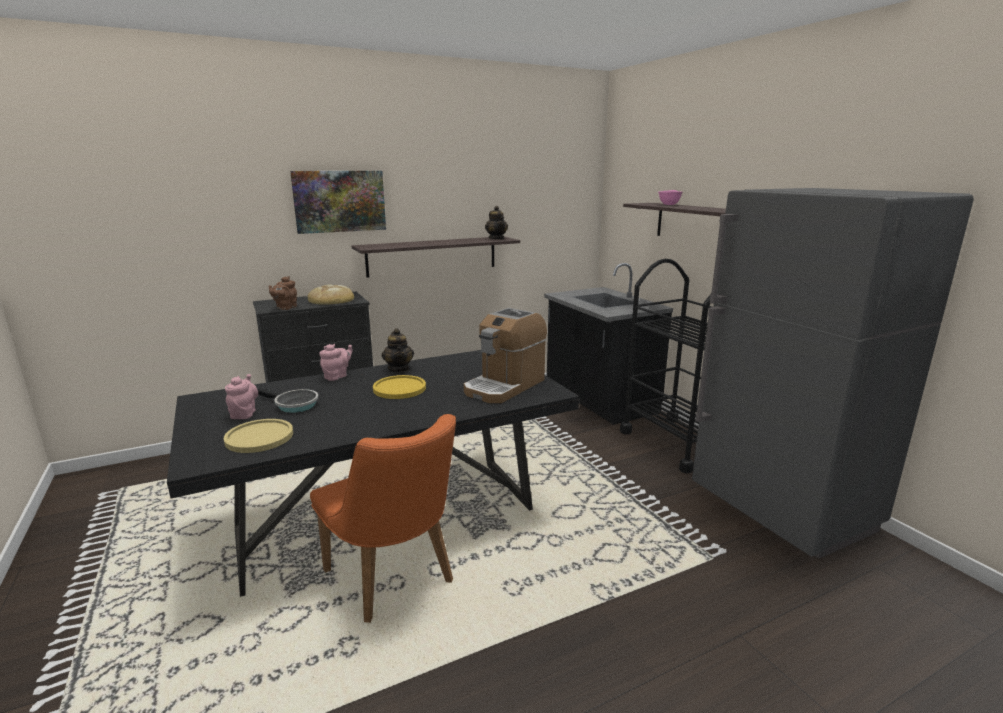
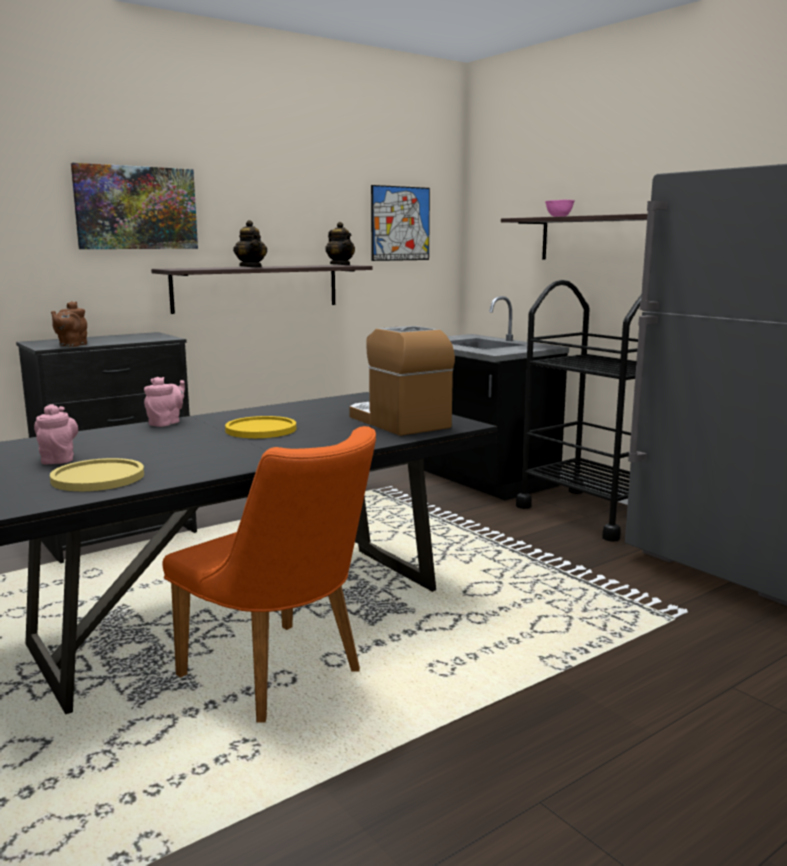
camera: 10 degrees left, 5 degrees down
(294, 405) = (124, 449): frying pan -> none
(332, 299) = (131, 338): bread -> none
(399, 369) = (247, 414): teapot -> teapot (251, 267)
(504, 386) = (398, 422): coffee machine -> coffee machine turned 120 degrees clockwise
(548, 202) = (400, 223): none -> picture

